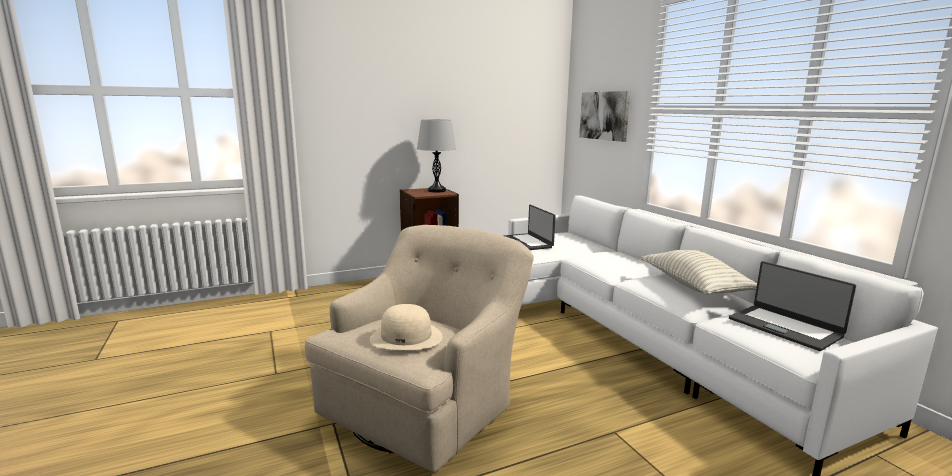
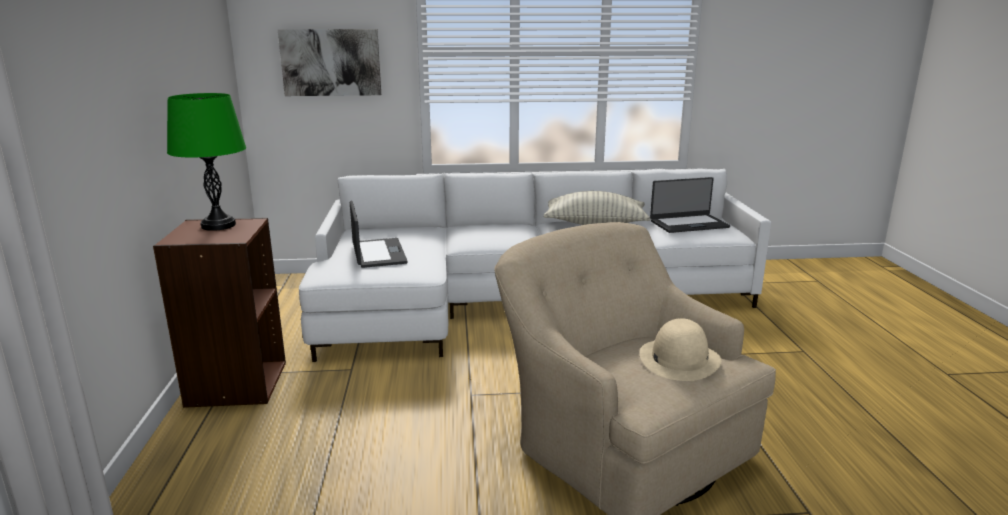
camera: 70 degrees left, 5 degrees up
(436, 191) = (218, 225): grey table lamp -> green table lamp
(527, 242) = (377, 253): laptop -> laptop turned 105 degrees counterclockwise

